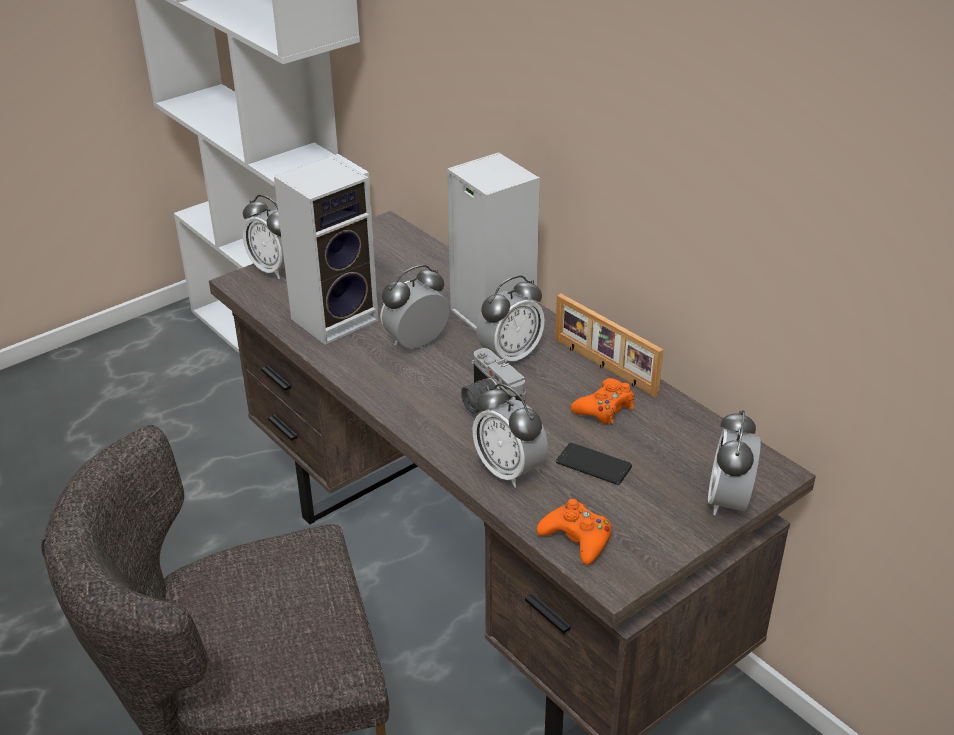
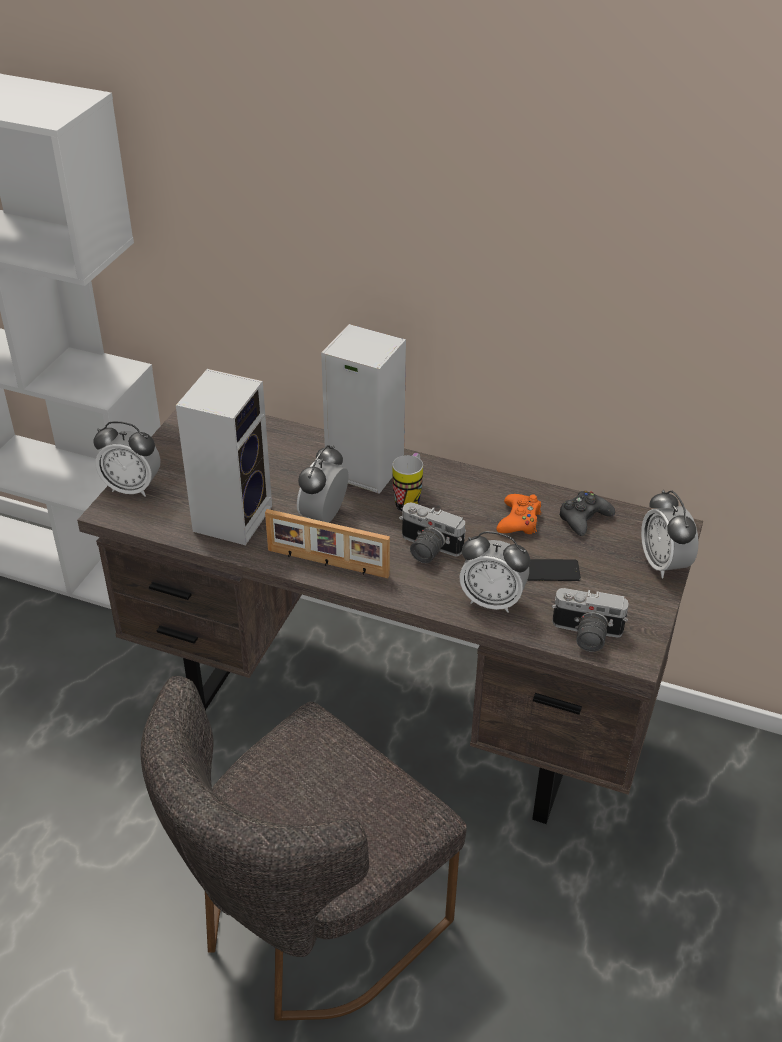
camera: 30 degrees left, 5 degrees up
(510, 355) = (409, 501): alarm clock -> mug
(577, 539) = (585, 635): orange game controller -> camera
(603, 367) = (489, 485): picture frame -> picture frame (327, 564)
(677, 428) = (583, 518): none -> black game controller

